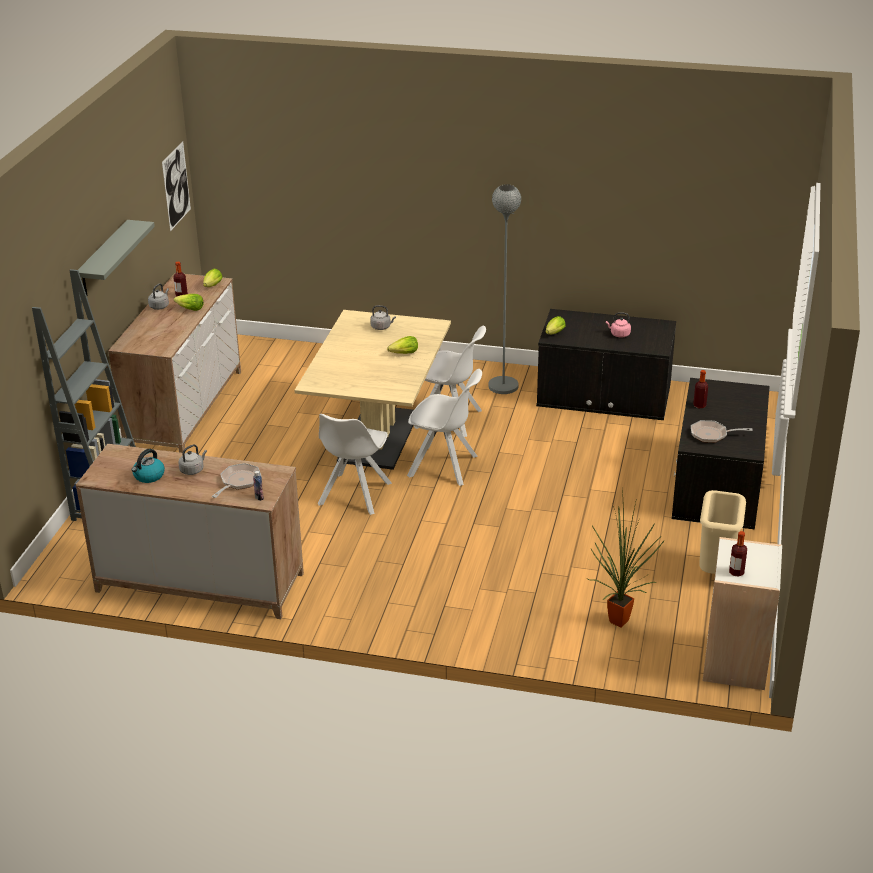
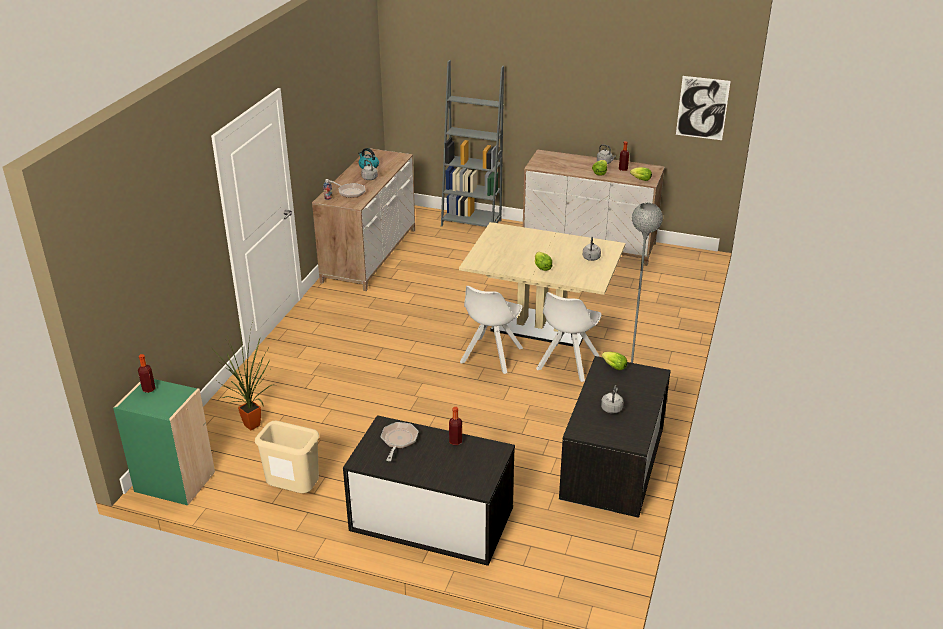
camera: 95 degrees right, 0 degrees up
(104, 259) = (560, 90): grey shelf -> none
(354, 494) = (458, 312): white chair -> none
(619, 334) = (611, 408): pink kettle -> grey kettle
(736, 662) = (173, 482): white bookcase -> green bookcase

